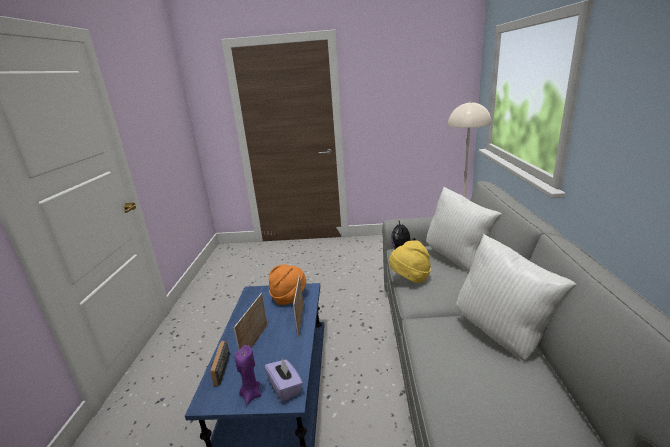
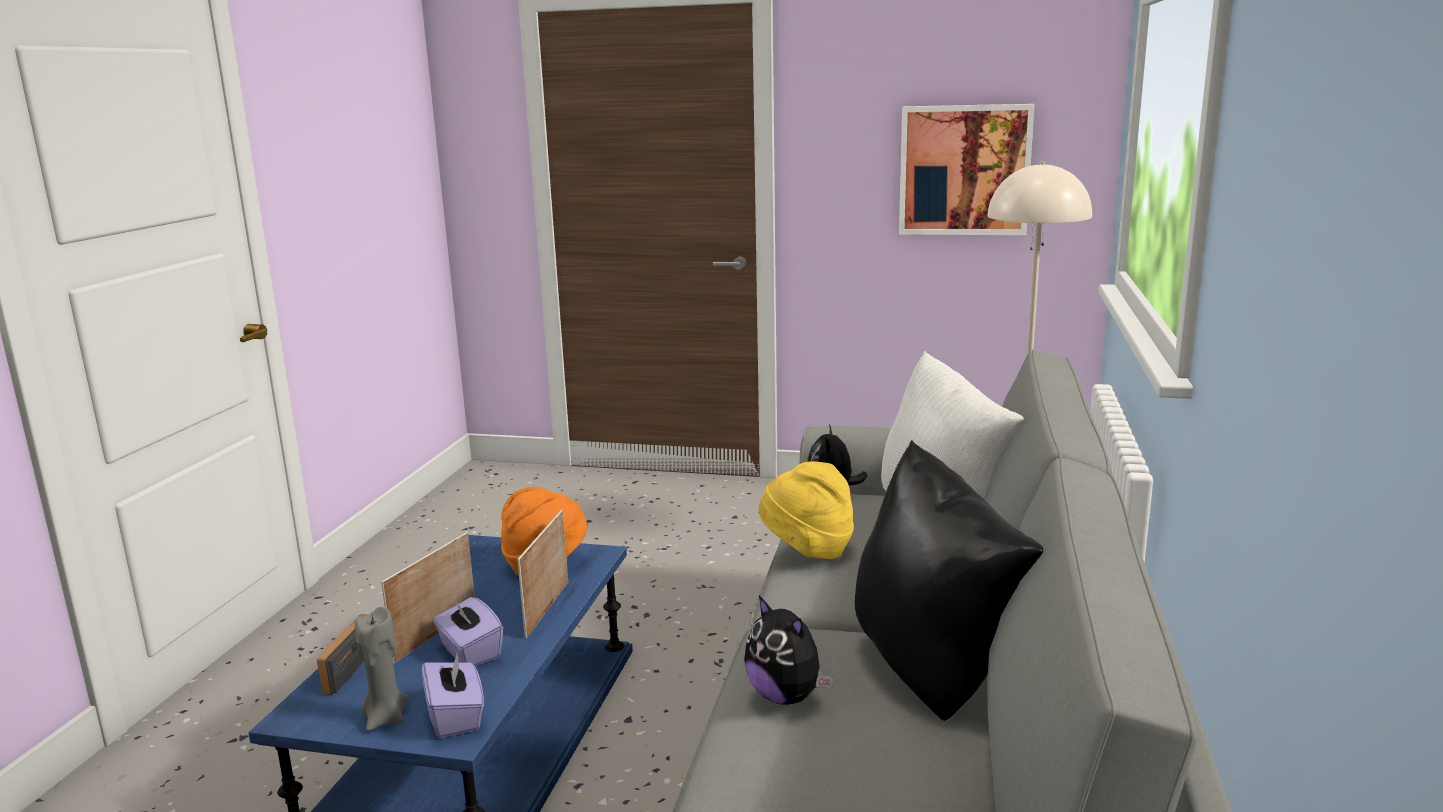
camera: 10 degrees right, 5 degrees down
(251, 394) = (385, 718): purple candle -> grey candle
(275, 349) = (470, 652): none -> purple tissue box
(419, 106) = (964, 170): none -> picture
(447, 358) = (786, 696): none -> plush toy
(503, 334) = (936, 673): white pillow -> black pillow

